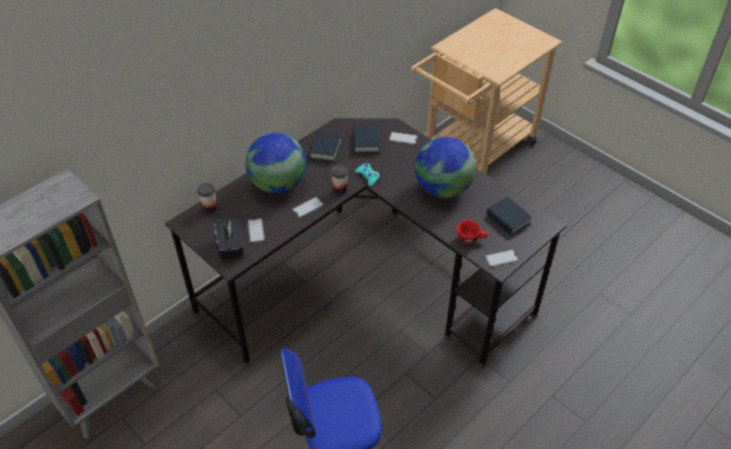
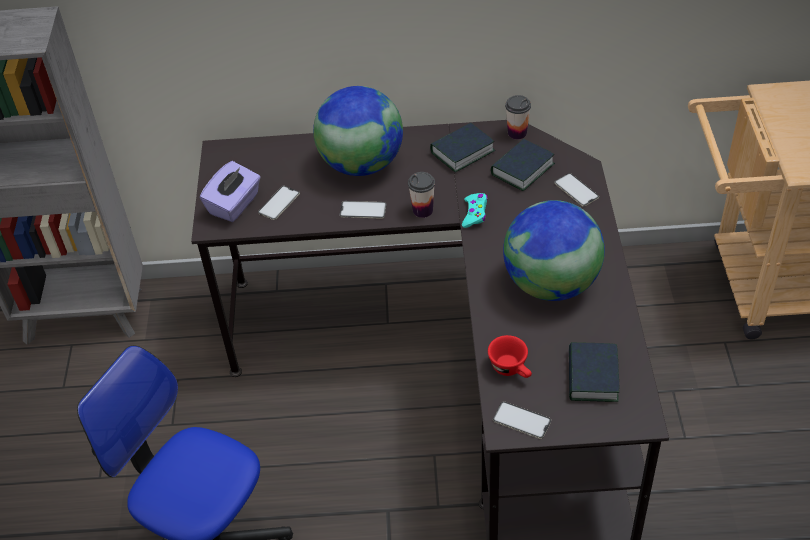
camera: 45 degrees right, 0 degrees up
(210, 208) = (262, 150): cup -> cup (517, 133)
(230, 246) = (234, 205): black tissue box -> purple tissue box

